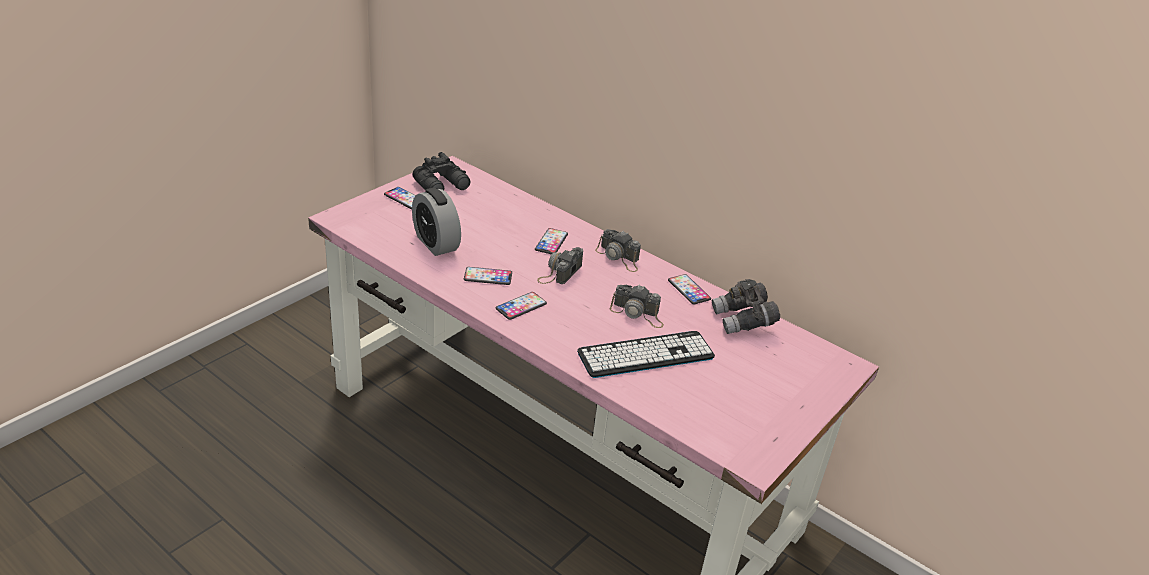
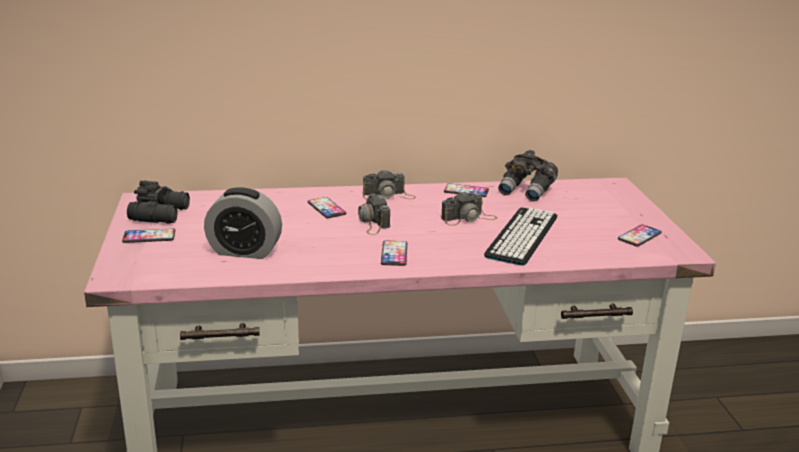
camera: 45 degrees left, 10 degrees down
(488, 277) = (331, 250): phone -> phone (639, 236)

